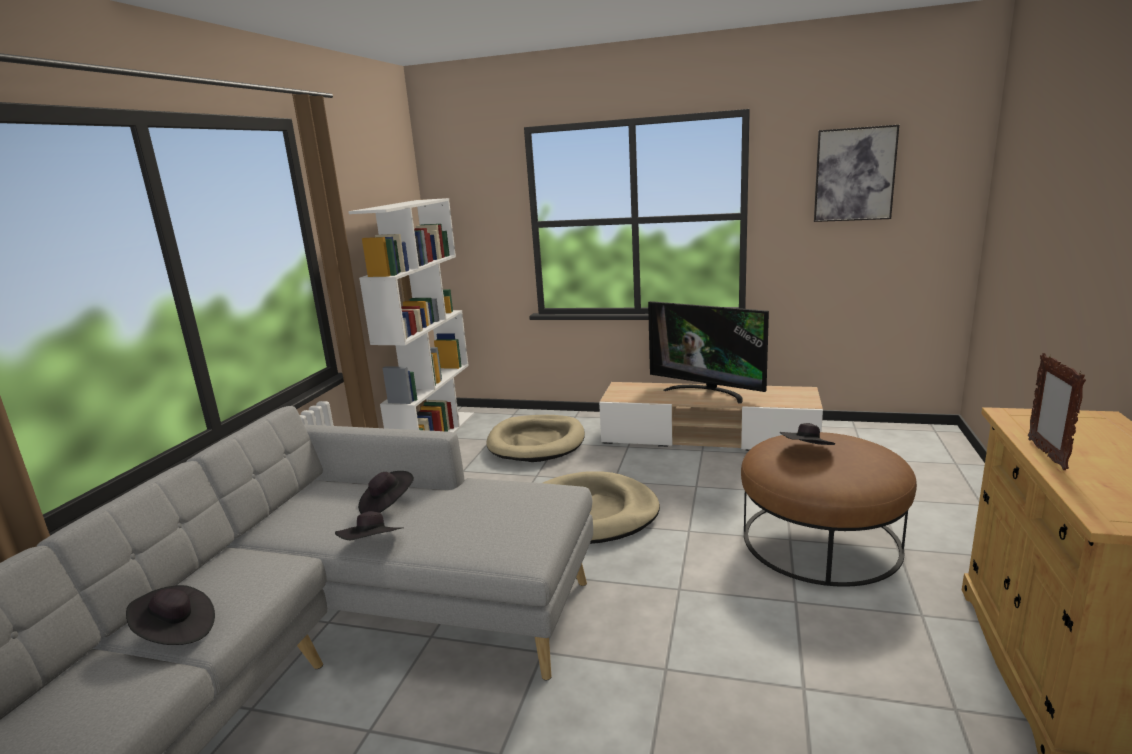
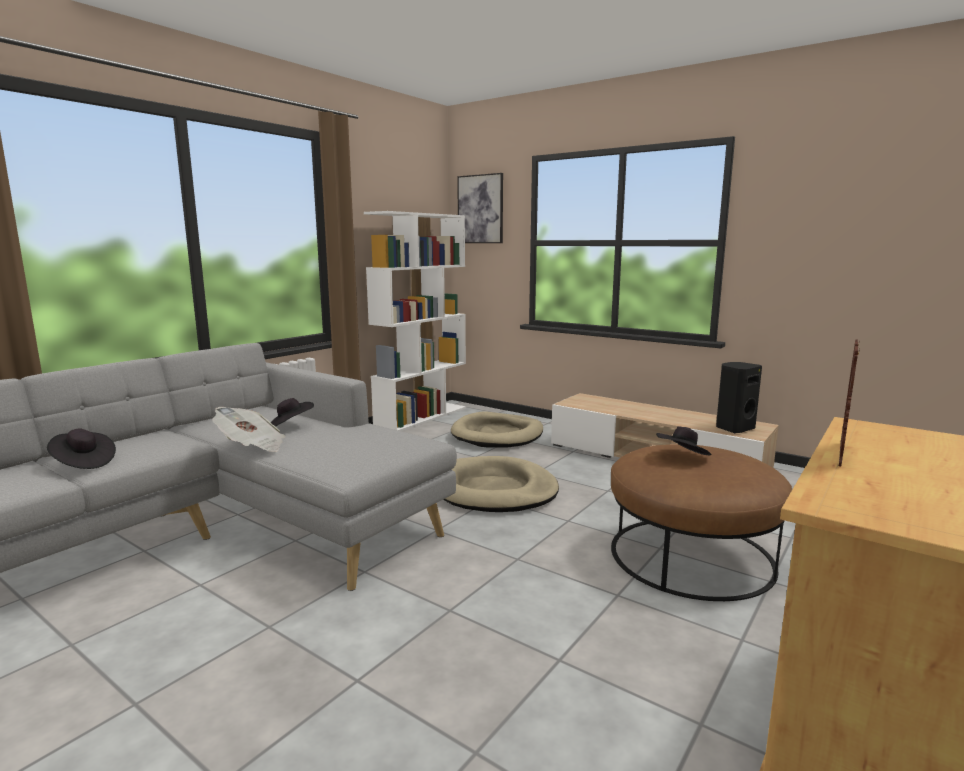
camera: 20 degrees right, 5 degrees down
(373, 546) = (252, 446): black hat -> newspaper
(707, 392) = (659, 412): television -> none
(786, 399) = (733, 428): none -> black speaker
(854, 174) = (841, 203): picture -> picture (480, 209)

